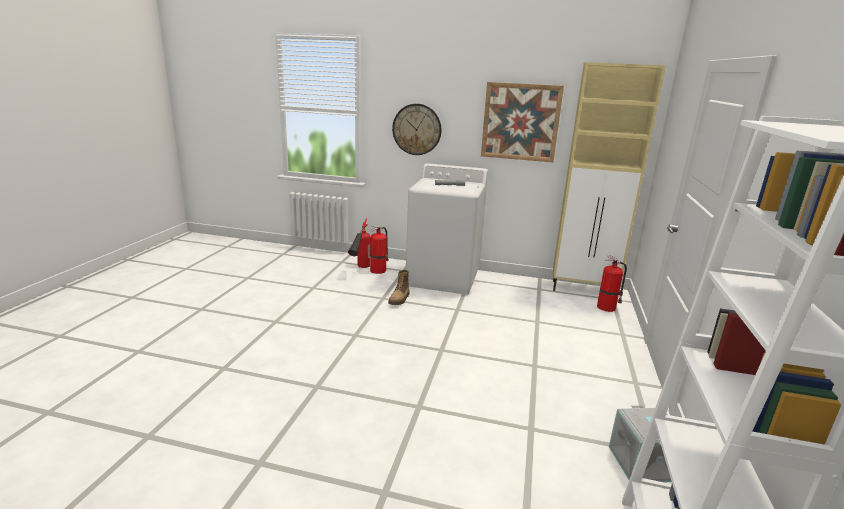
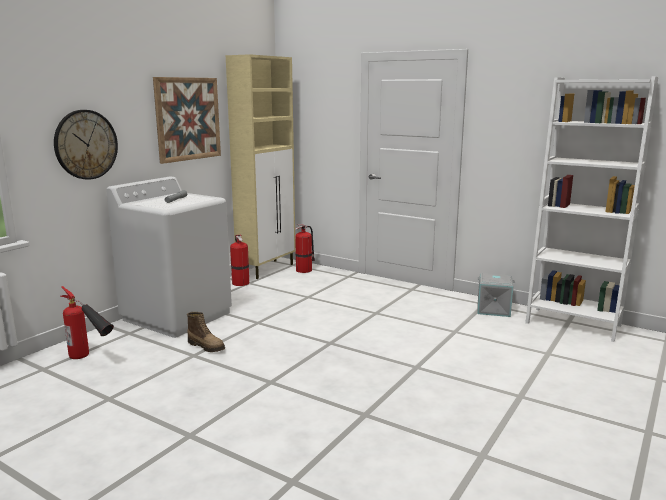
camera: 70 degrees left, 5 degrees down
(378, 270) = (108, 347): fire extinguisher -> fire extinguisher (240, 282)

